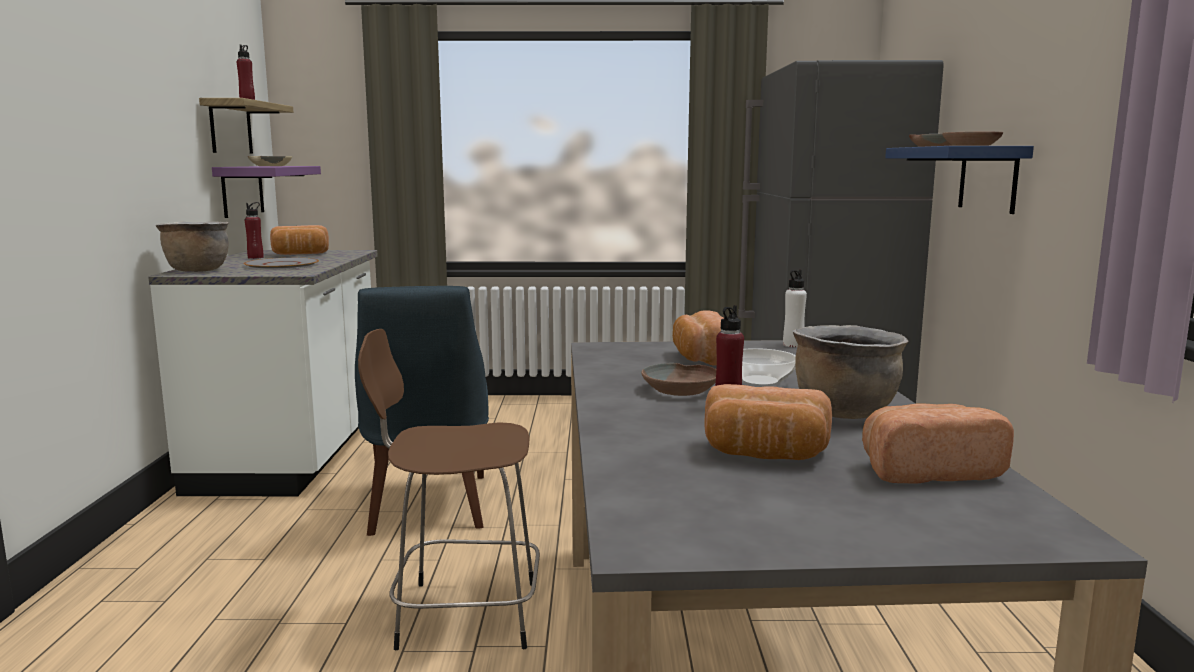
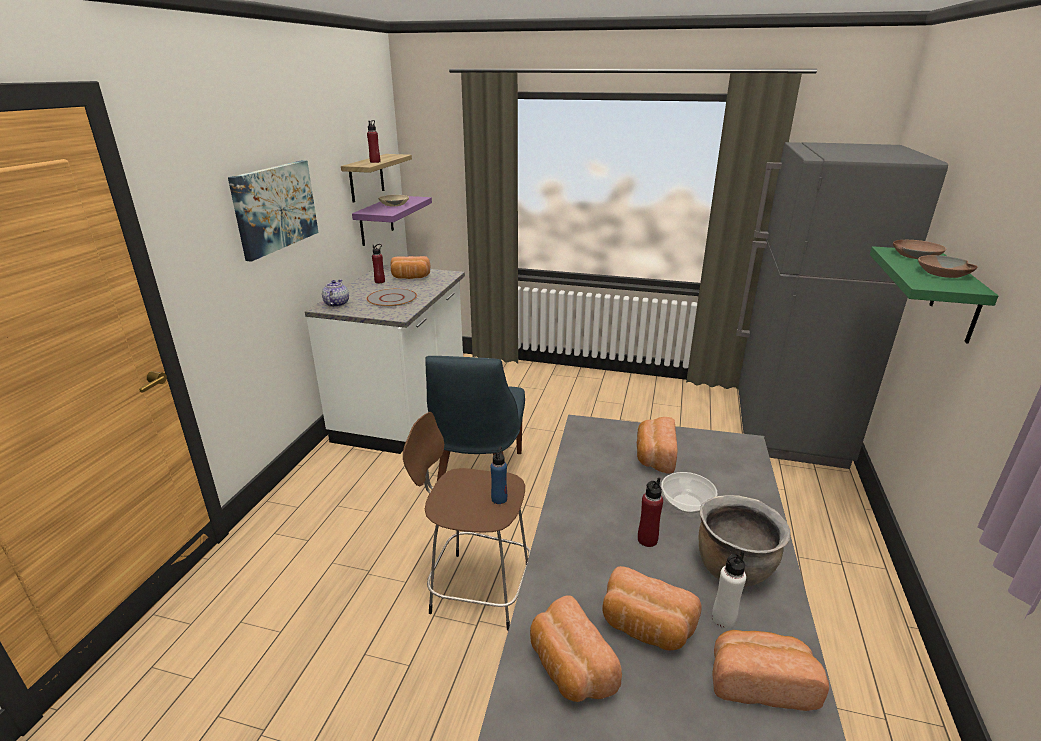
camera: 15 degrees right, 15 degrees up
(113, 117) = (275, 207): none -> picture
(197, 270) = (336, 304): brown cooking pot -> teapot
(496, 442) = (499, 499): none -> blue bottle
(681, 390) = (621, 509): brown bowl -> none
(684, 488) = (569, 668): none -> bread
(793, 345) = (736, 443): white bottle -> white bottle (723, 618)
(988, 178) = (957, 297): blue shelf -> green shelf

